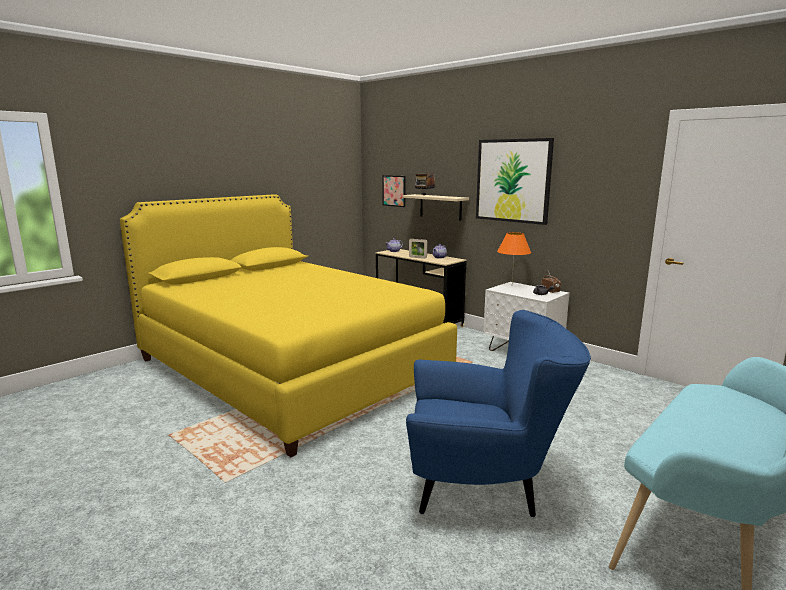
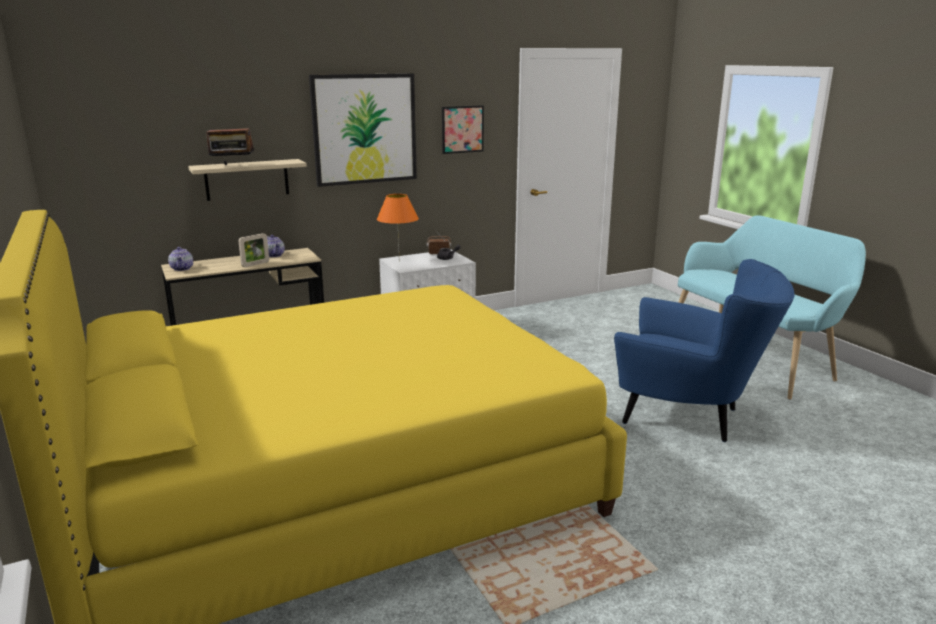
camera: 70 degrees left, 5 degrees up
(394, 191) = (134, 165): picture -> picture (462, 129)
(485, 487) = (690, 417): blue armchair -> blue armchair turned 90 degrees clockwise

